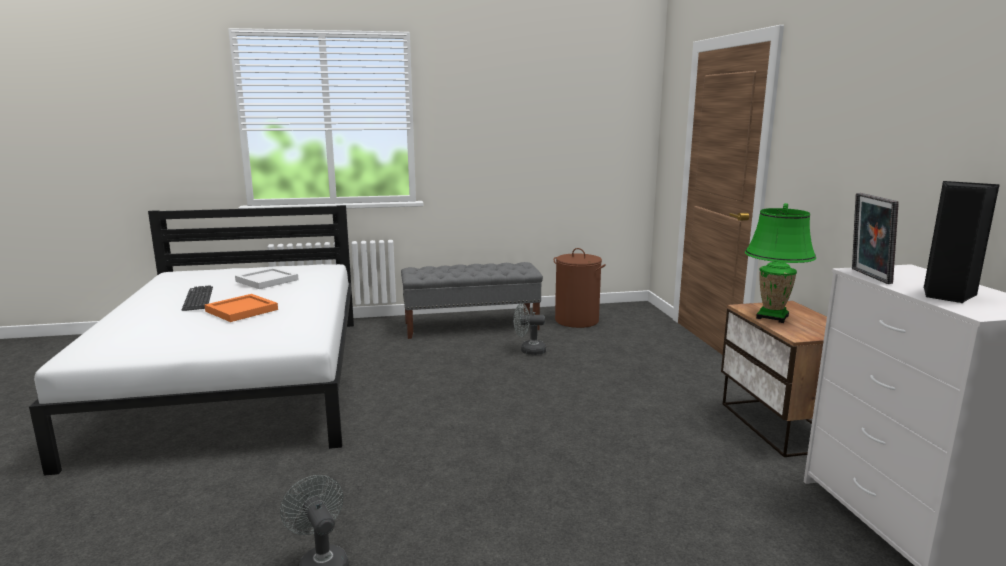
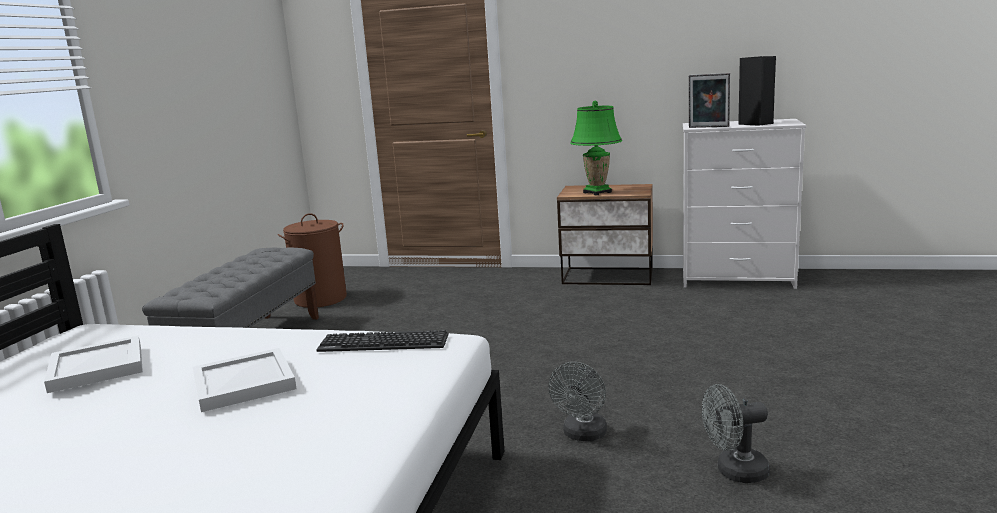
camera: 65 degrees left, 0 degrees up
(198, 299) = (102, 423): keyboard -> keyboard (383, 343)
(242, 310) = (242, 383): orange tray -> white tray
(528, 350) = (367, 330): grey fan -> grey fan (583, 435)

